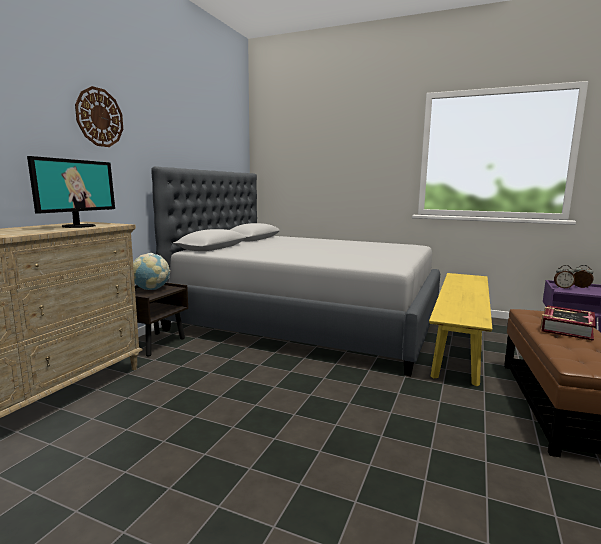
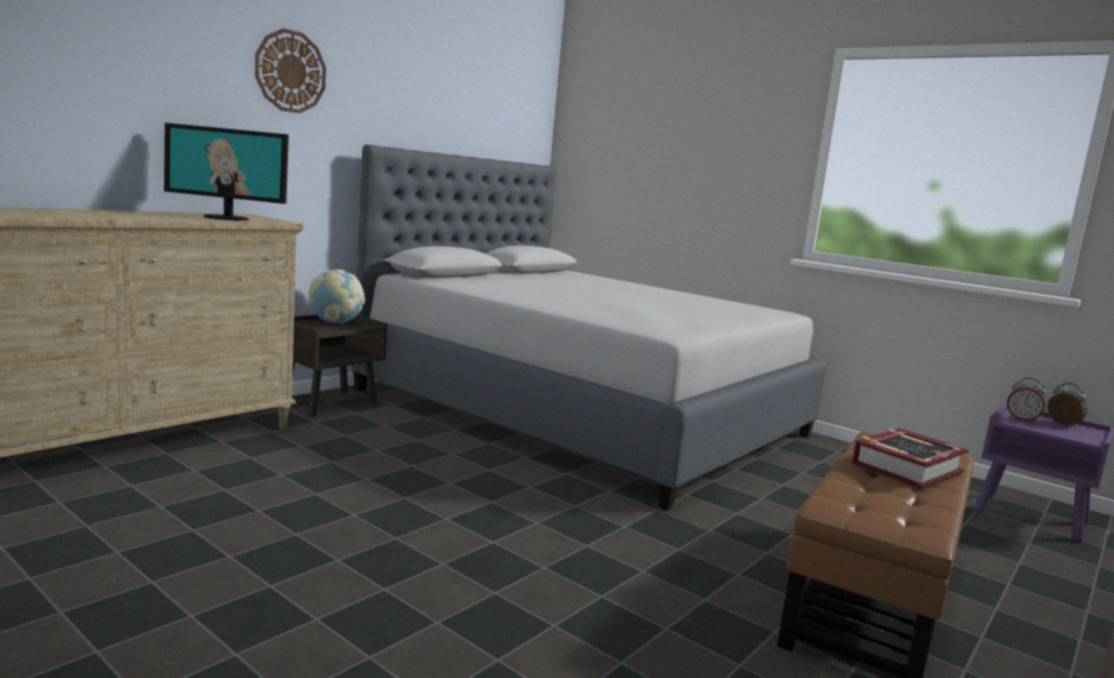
camera: 15 degrees right, 0 degrees up
(78, 226) = (227, 218): monitor -> monitor turned 60 degrees clockwise
(459, 343) = (803, 484): yellow bench -> none

